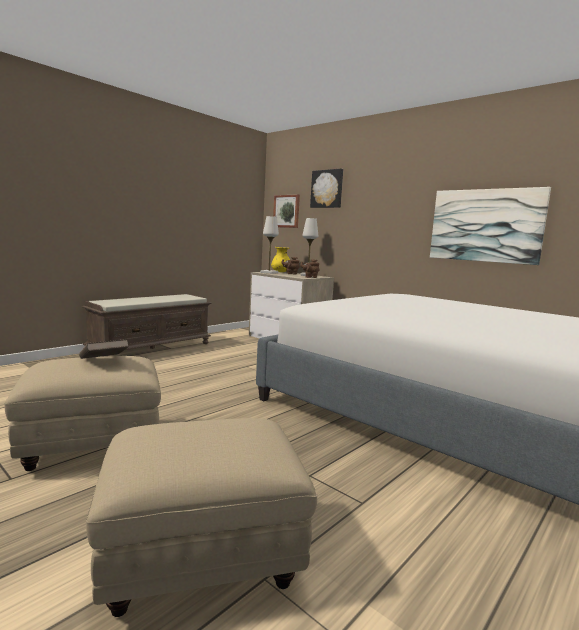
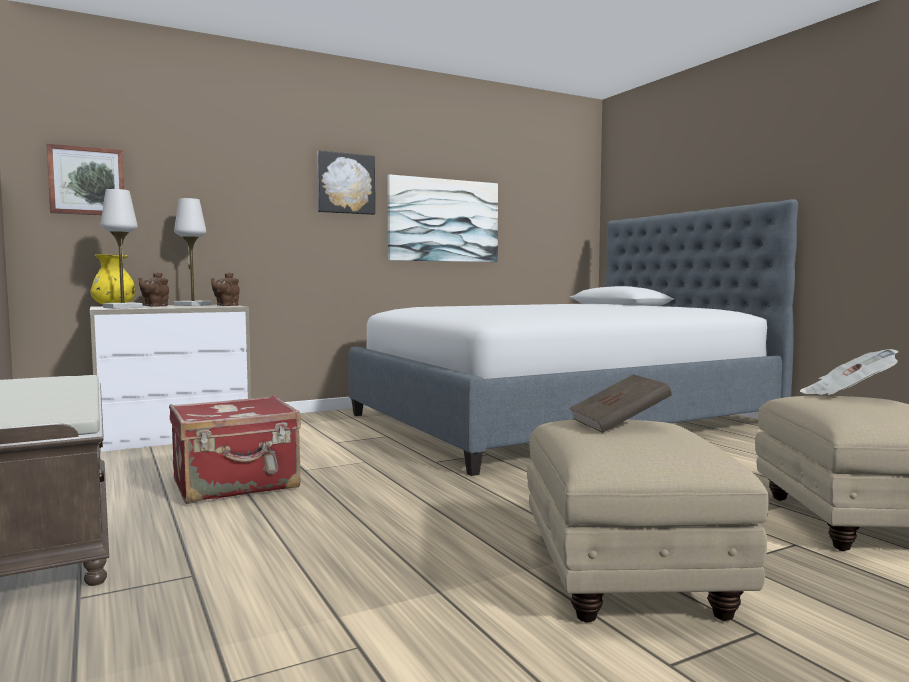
camera: 70 degrees left, 5 degrees down
(215, 360) = (236, 484): none -> red suitcase
(247, 437) = (847, 395): none -> newspaper
(327, 189) = (195, 148): picture -> picture (345, 183)

